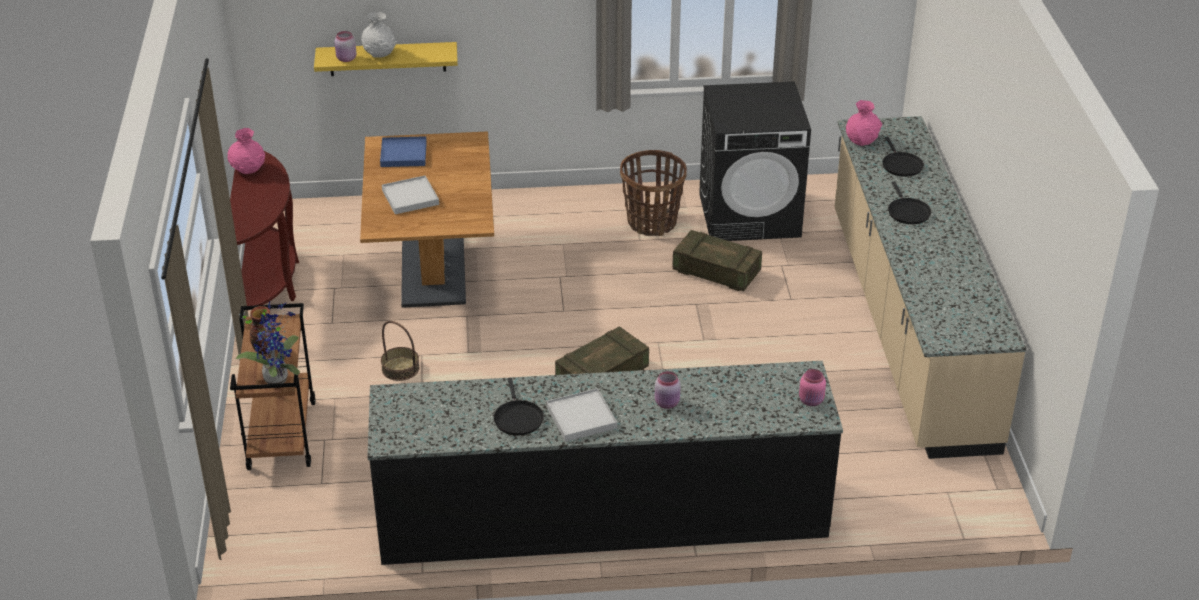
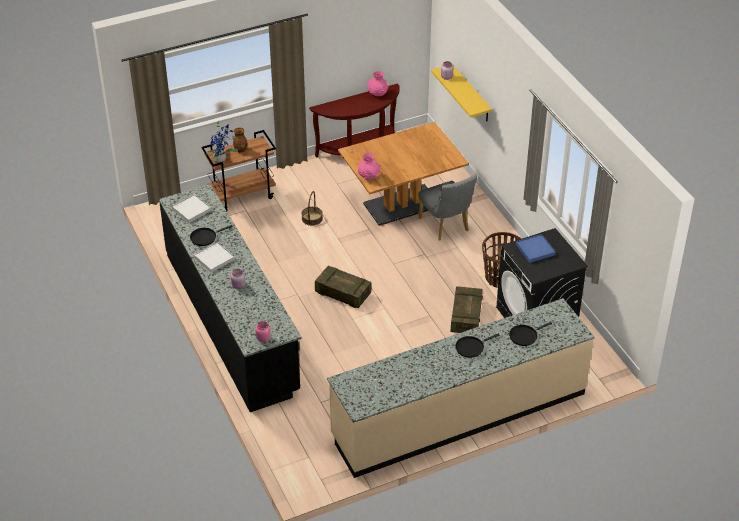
camera: 70 degrees right, 5 degrees up
(380, 54) = (459, 86): white vase -> none
(404, 154) = (425, 140): blue tray -> blue tray (535, 250)
(410, 197) = (385, 154): white tray -> white tray (191, 210)
(512, 242) = (446, 227): none -> grey chair
(862, 140) = (544, 313): pink vase -> pink vase (369, 176)

